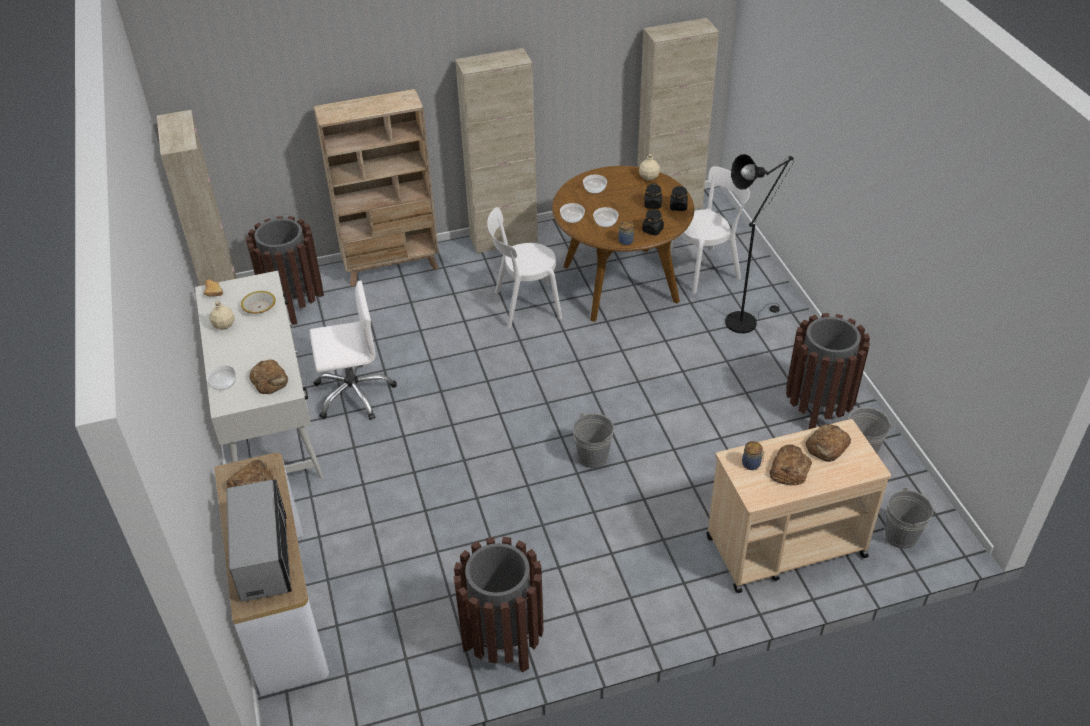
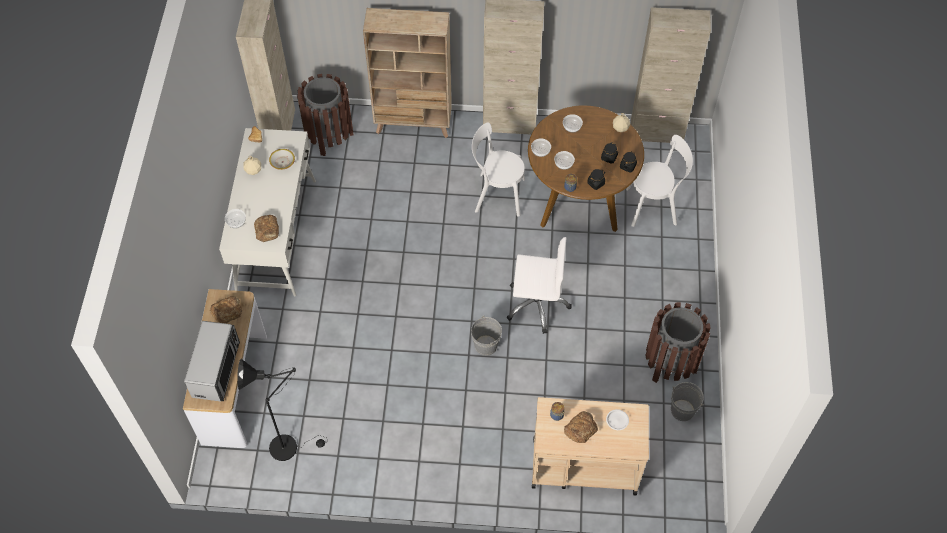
camera: 20 degrees right, 15 degrees up
(353, 393) = (342, 232): white office chair -> white office chair (537, 304)
(503, 640) = (363, 463): brown trash can -> none
(745, 320) = (659, 265): black floor lamp -> black floor lamp (289, 446)
(827, 446) = (617, 420): bread -> white plate
(901, 535) = (670, 487): grey bucket -> none

